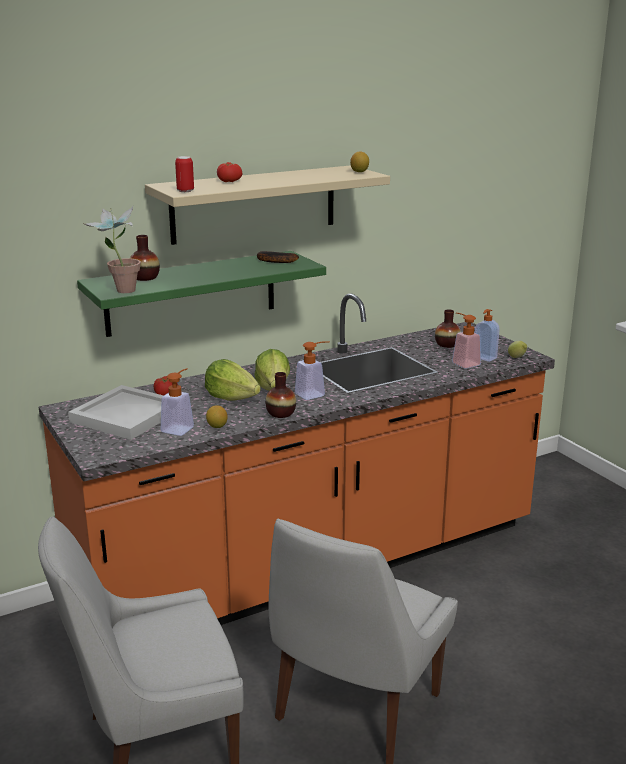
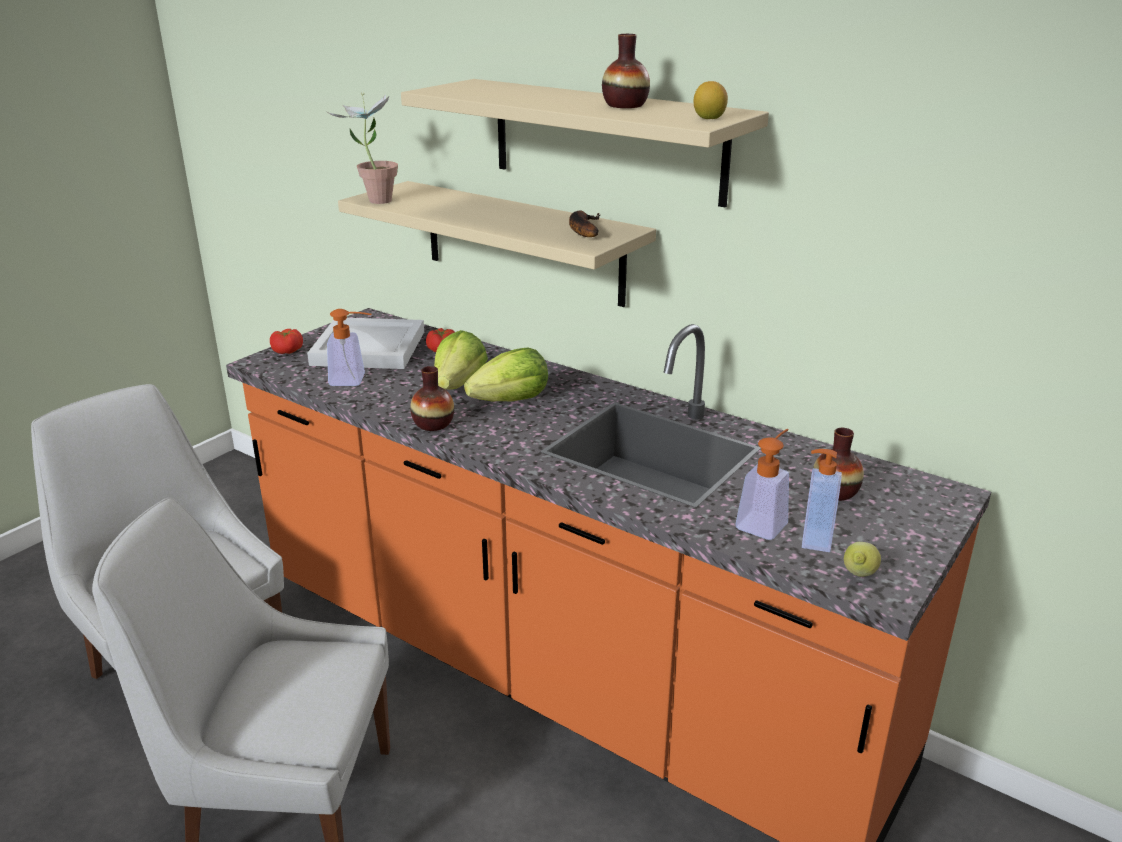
camera: 65 degrees right, 5 degrees up
(145, 278) = (439, 198): vase -> vase (625, 105)
(185, 191) = (442, 90): can -> none
(191, 293) = (522, 242): green shelf -> beige shelf
(217, 426) = (369, 398): lemon -> none
(230, 181) = (534, 92): tomato -> tomato (288, 351)
(314, 394) = (516, 430): soap dispenser -> none

